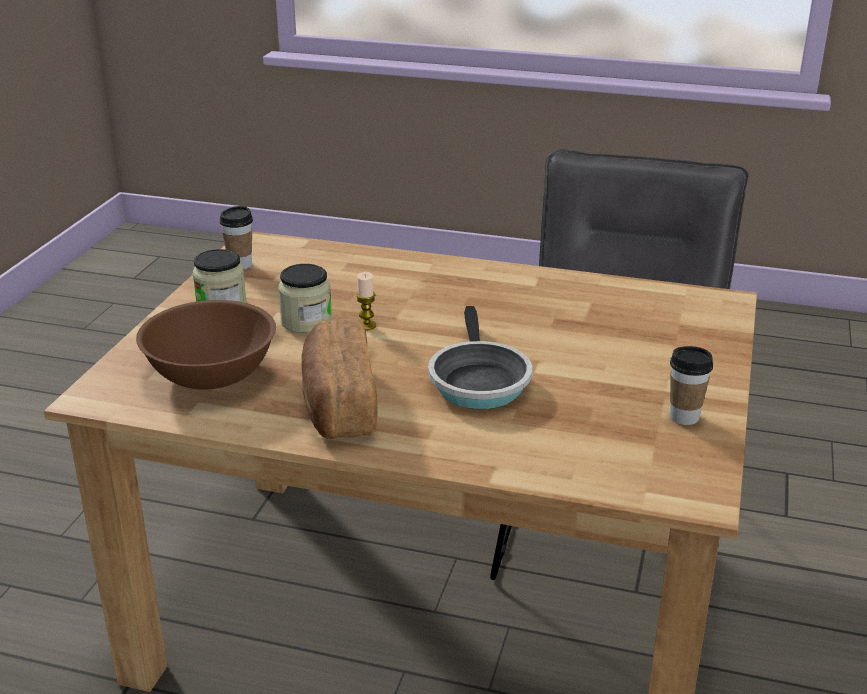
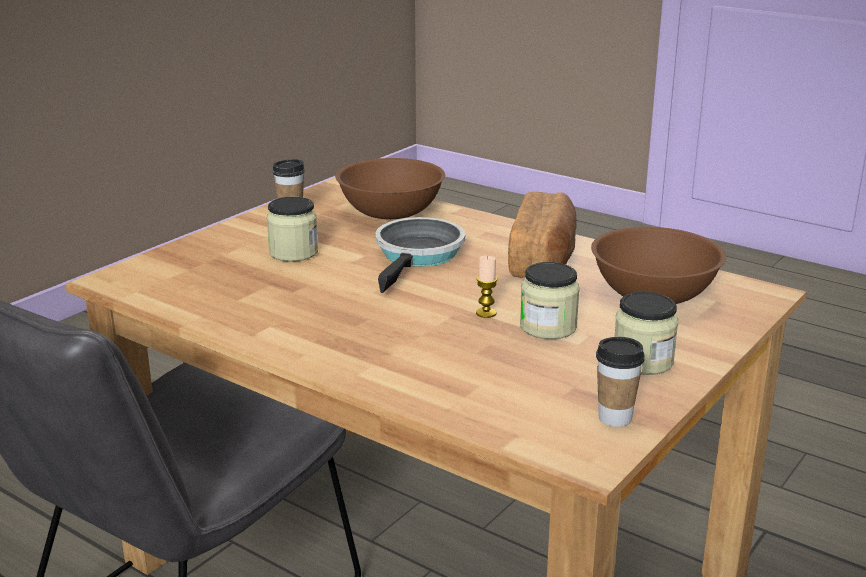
camera: 160 degrees left, 5 degrees down
(573, 451) = (391, 212): none -> brown bowl
(609, 361) = (293, 252): none -> jar

